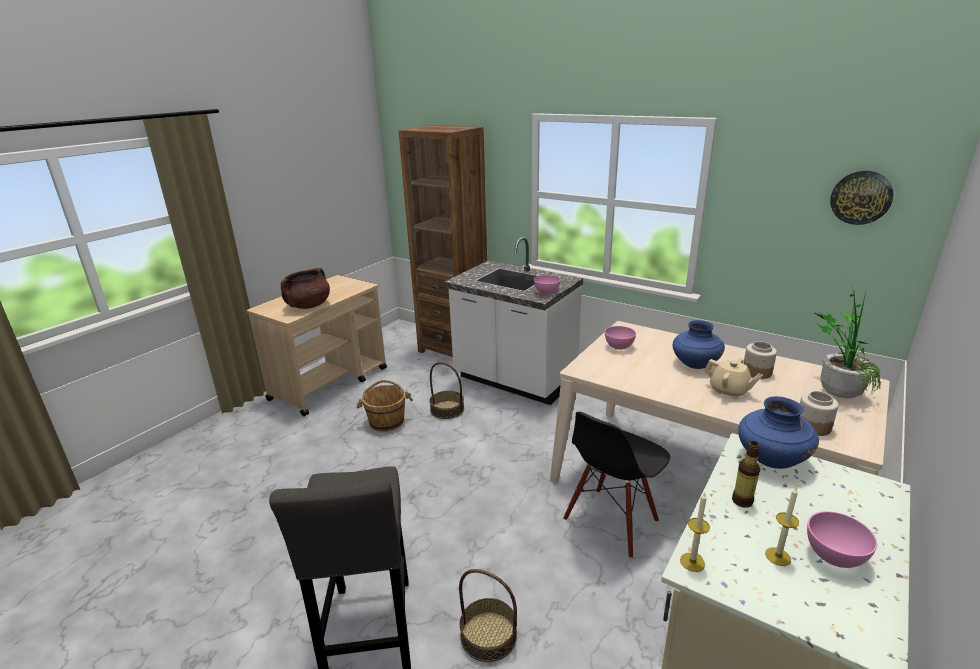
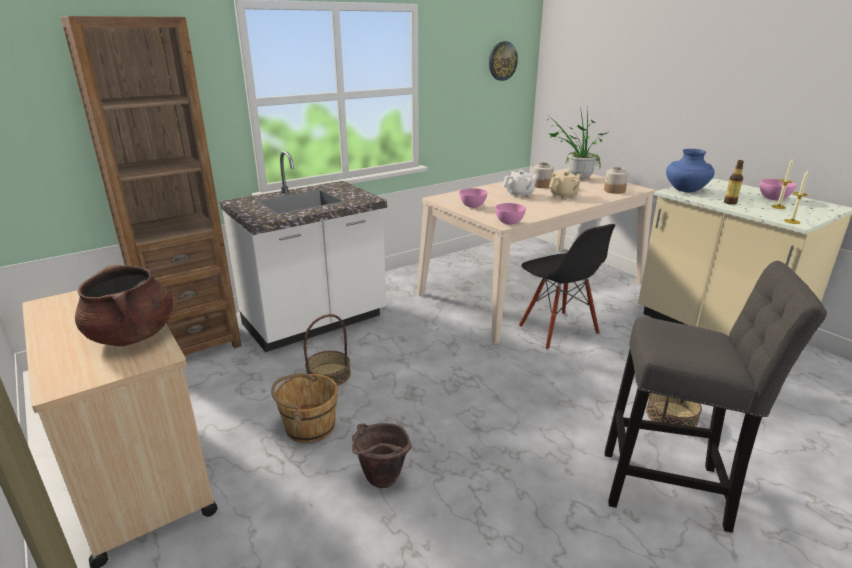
camera: 70 degrees left, 0 degrees up
(341, 465) = (381, 482): none -> brown bucket
(546, 292) = (360, 195): pink bowl -> pink bowl (509, 223)
(695, 364) = (520, 195): blue vase -> white teapot

